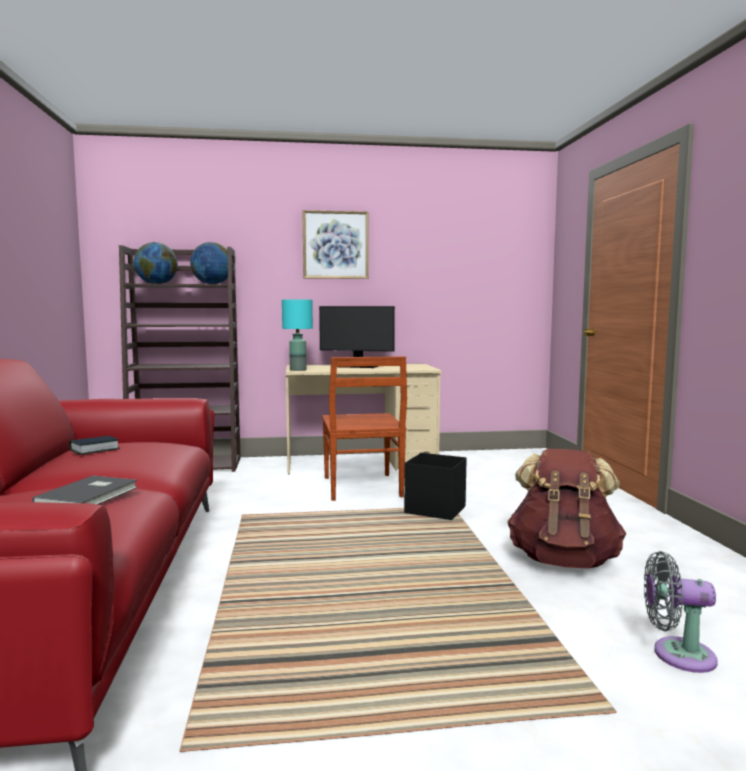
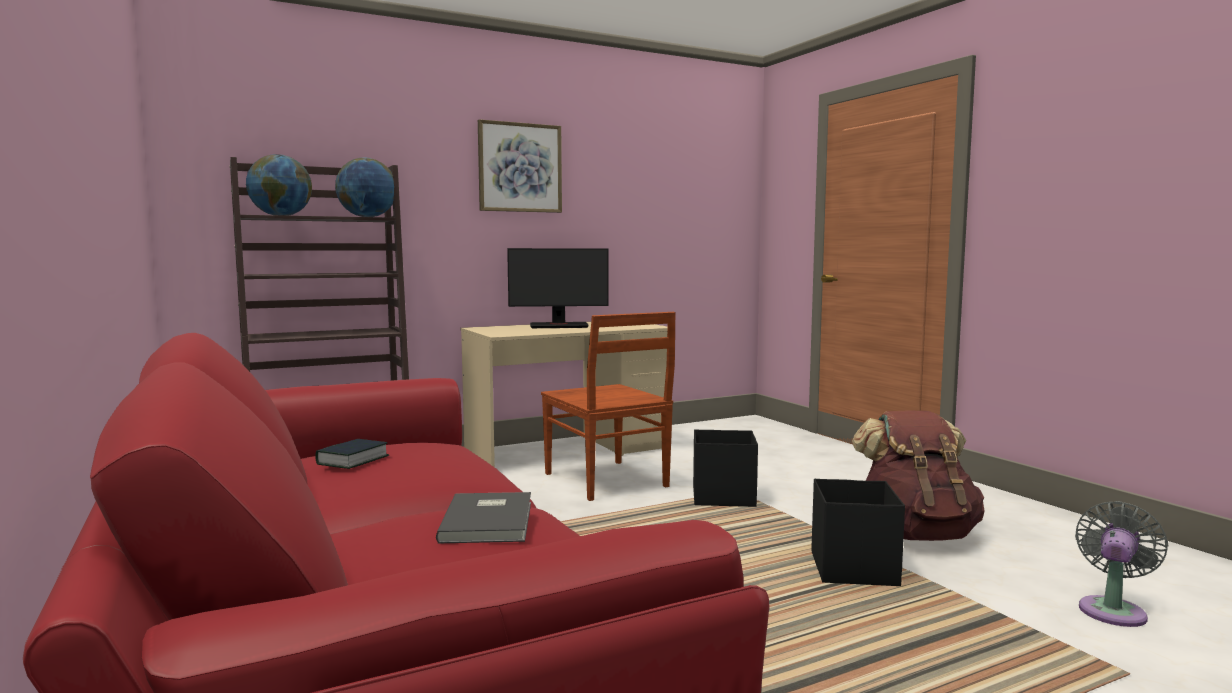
camera: 20 degrees left, 0 degrees up
(298, 370) = (499, 333): turquoise table lamp -> none
(472, 579) = (854, 569): none -> black storage box
(677, 654) = (1113, 610): grey fan -> grey fan turned 135 degrees clockwise

